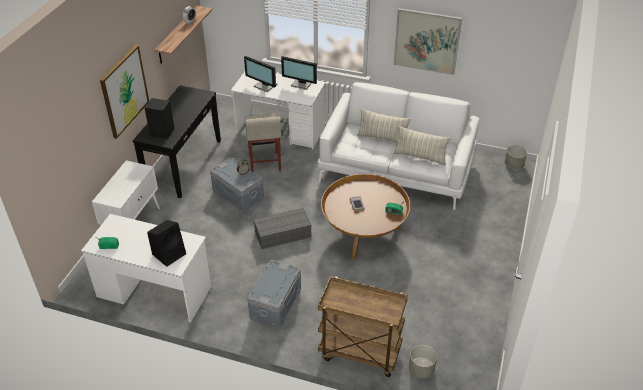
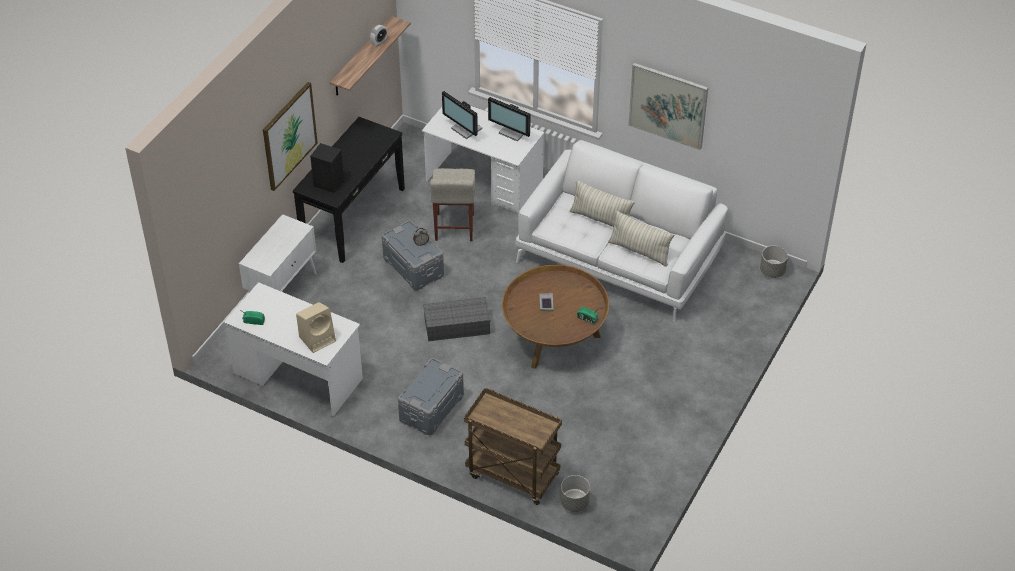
camera: 10 degrees right, 5 degrees up
(169, 253) = (318, 338): black speaker -> beige speaker

